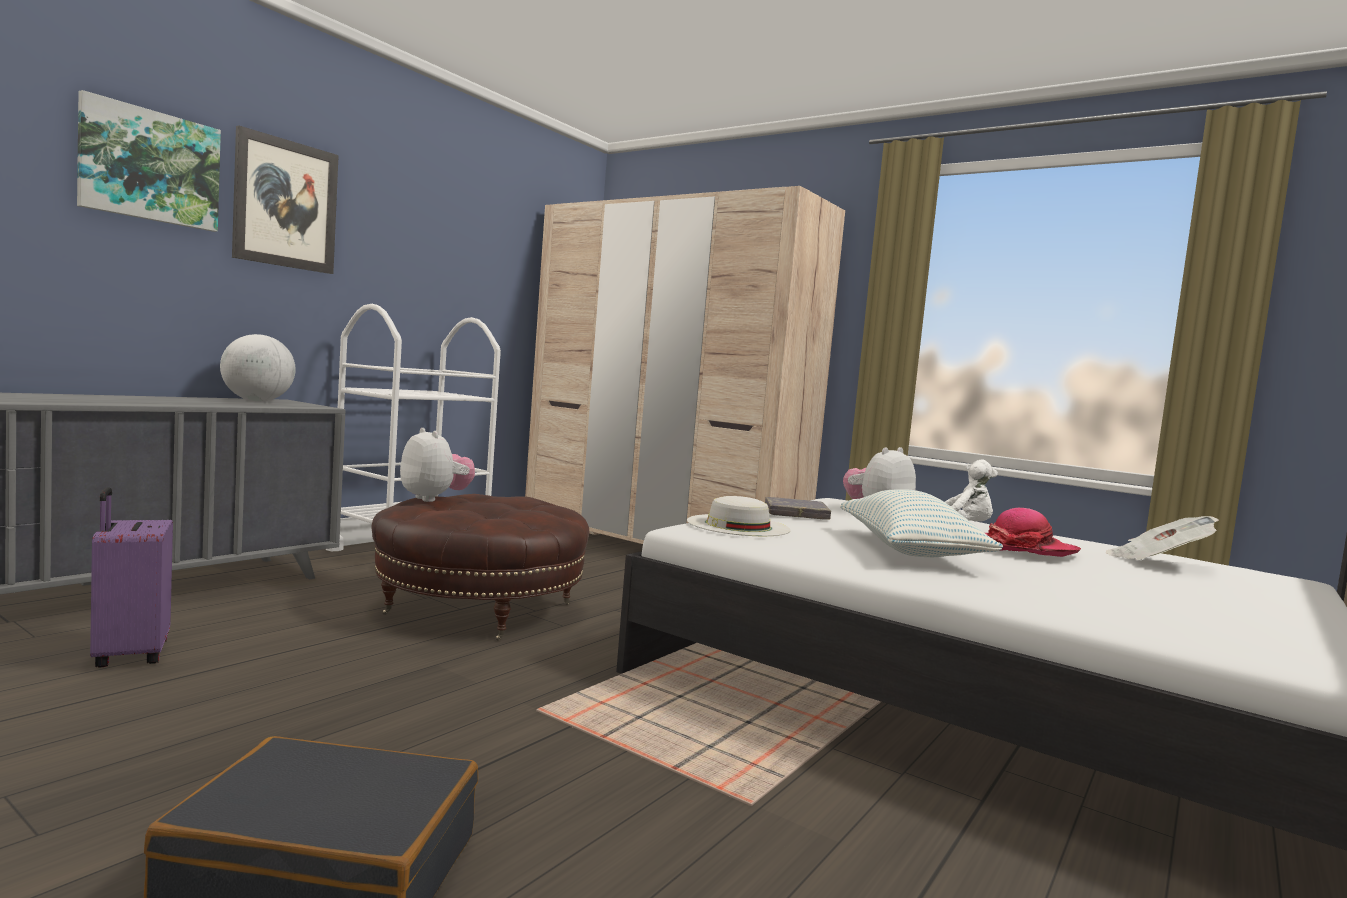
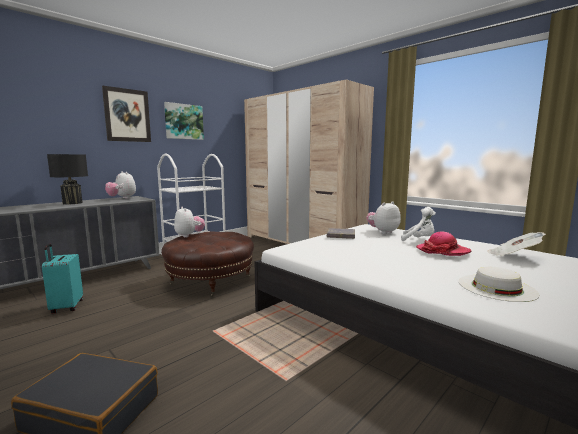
camera: 10 degrees right, 5 degrees up
(129, 655) = (66, 307): purple suitcase -> turquoise suitcase
(138, 399) = (72, 203): none -> black table lamp
(150, 166) = (68, 108): picture -> picture (184, 121)
(257, 401) = (122, 198): globe -> plush toy
(738, 525) = (306, 245): white hat -> white hat (496, 287)
(909, 551) = (381, 256): pillow -> none

